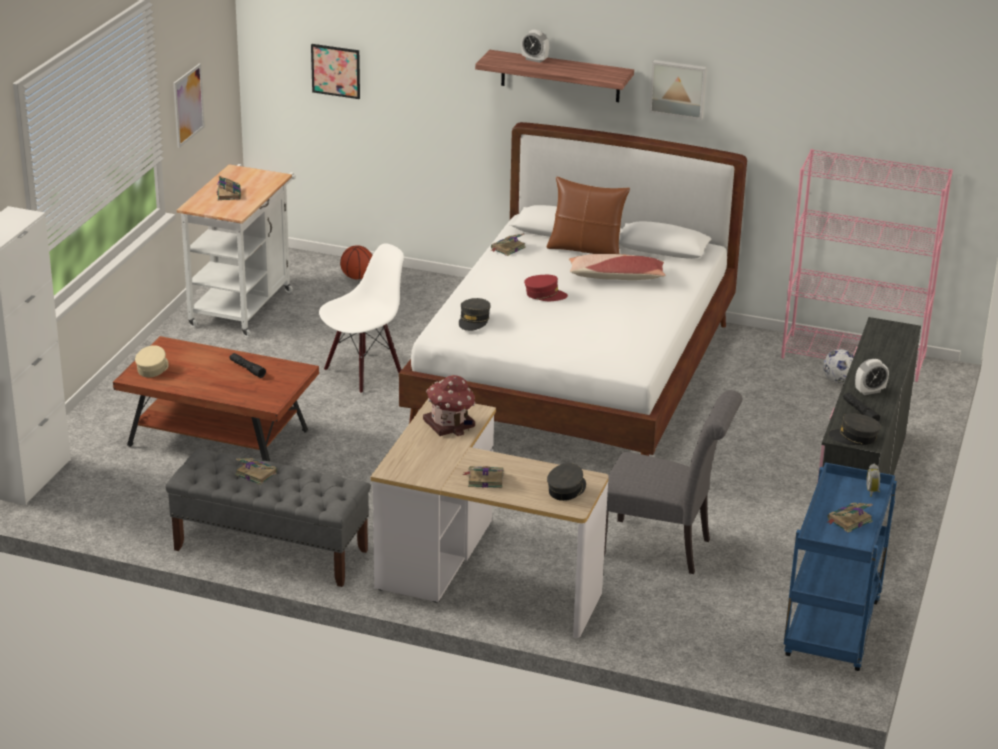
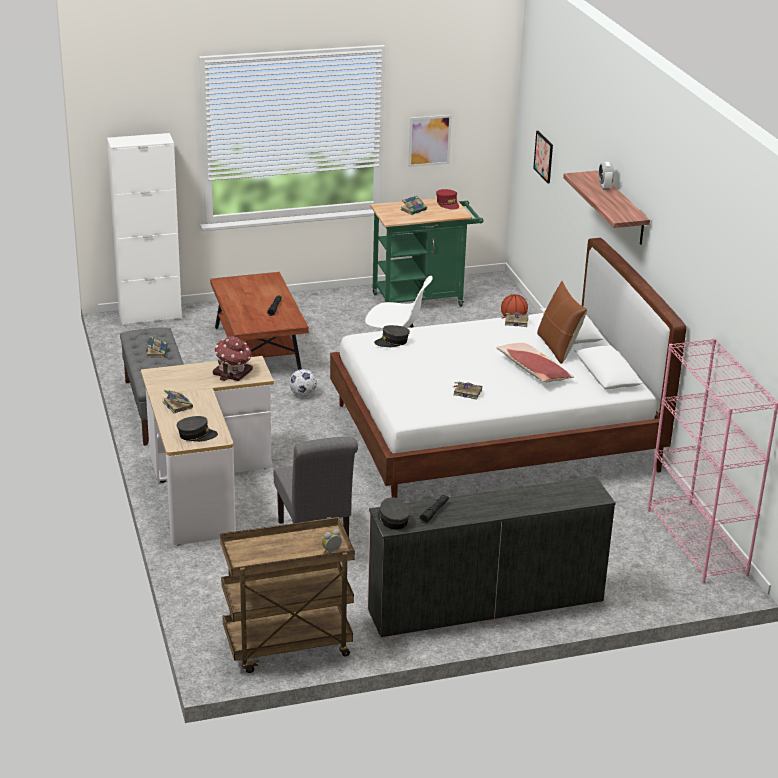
camera: 55 degrees right, 0 degrees up
(152, 368) = (239, 283): beige cap -> none
(244, 305) = (423, 299): white cart -> green cart
(545, 295) = (465, 353): red cap -> red cap (447, 204)
(678, 88) = (666, 247): picture -> none
(833, 632) = (287, 647): blue cart -> brown cart
(838, 380) = (649, 545): football -> football (303, 394)
(848, 520) = (279, 552): book -> book (467, 392)
(870, 391) = (473, 508): alarm clock -> none

